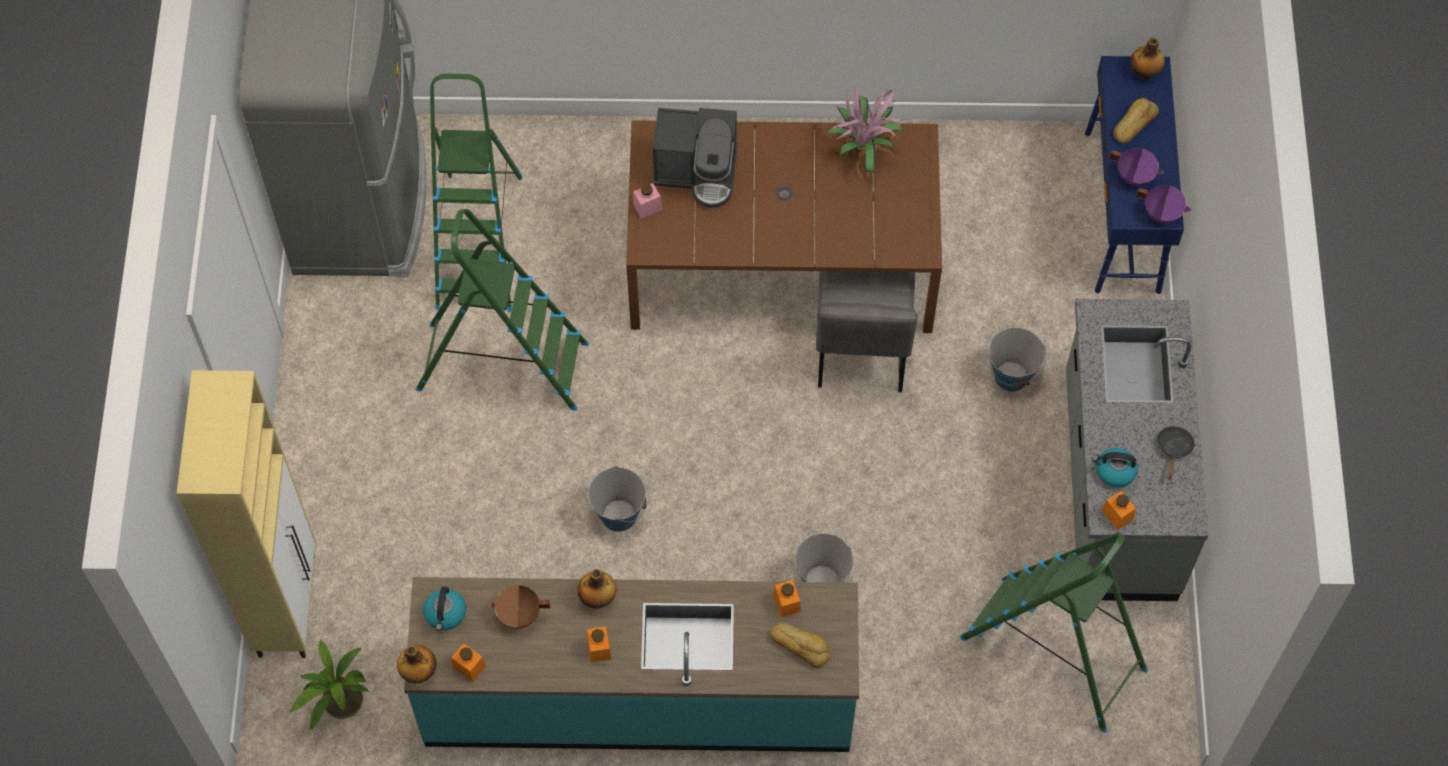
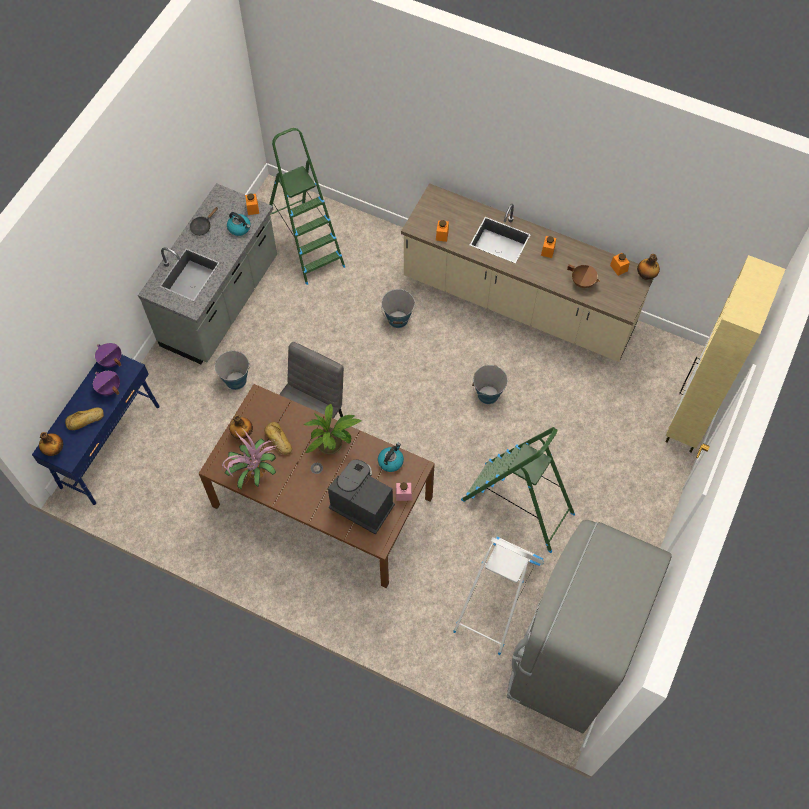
camera: 155 degrees left, 0 degrees up
(338, 703) = (675, 360): potted plant -> potted plant (333, 444)
(445, 614) = (622, 297): kettle -> kettle (391, 461)
(479, 242) = (499, 595): green step ladder -> white step ladder
(598, 598) = (538, 274): bottle -> bottle (242, 433)
(638, 696) = (518, 303): turquoise counter -> beige counter
(800, 645) = (445, 214): bread -> bread (278, 440)

